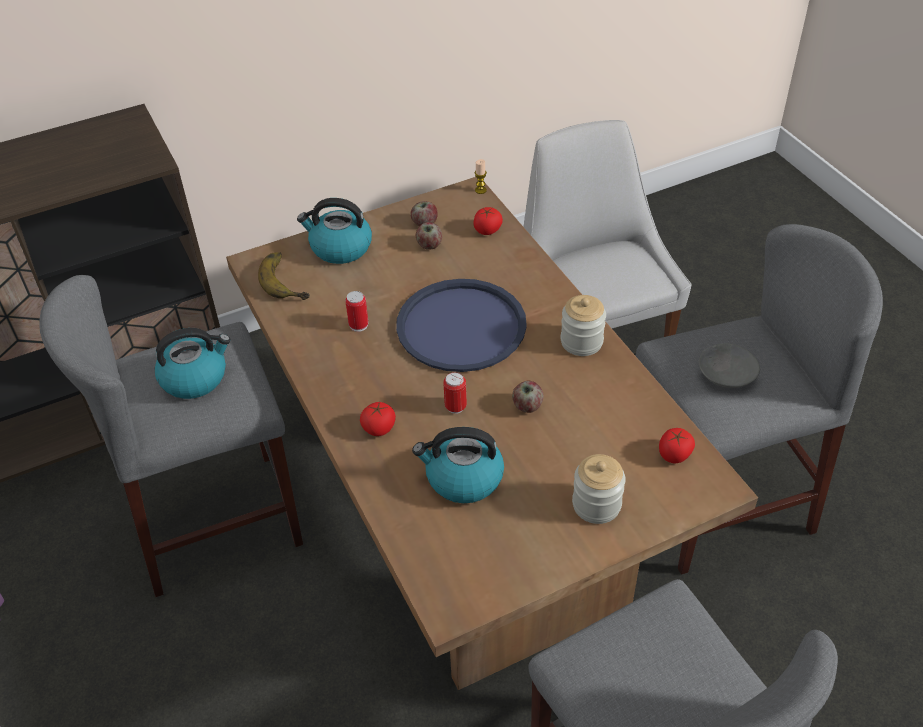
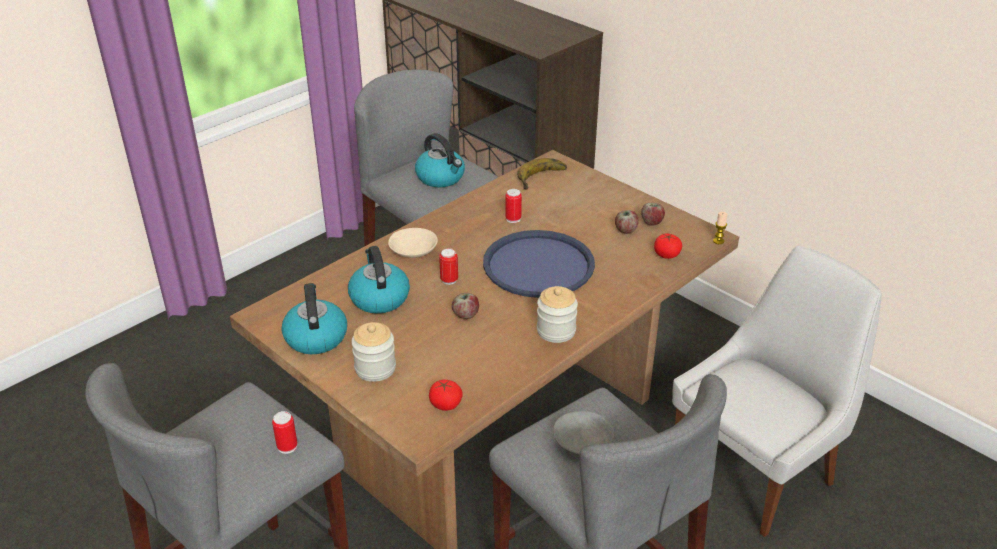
camera: 70 degrees right, 10 degrees down
(340, 248) = (593, 191): kettle -> kettle (315, 337)
(379, 428) = (413, 251): tomato -> beige bowl
(677, 623) = (287, 446): none -> can

